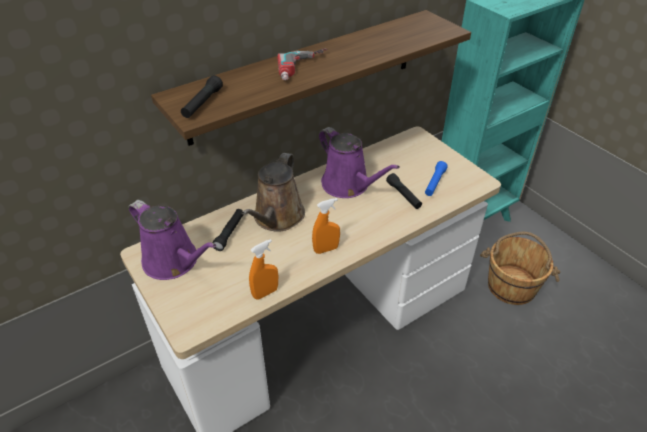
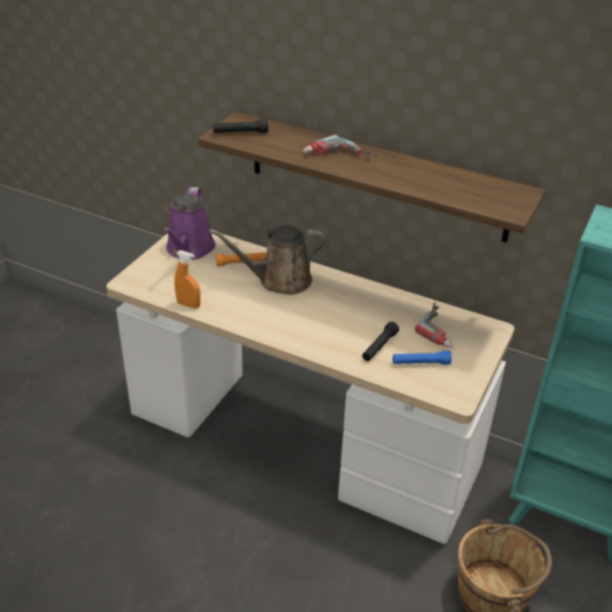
camera: 60 degrees right, 5 degrees down
(229, 233) = (241, 263): black flashlight -> orange flashlight
(326, 249) = (262, 320): orange spray bottle -> none
(348, 185) = (362, 307): purple watering can -> none
(401, 157) = (441, 328): none -> power drill

